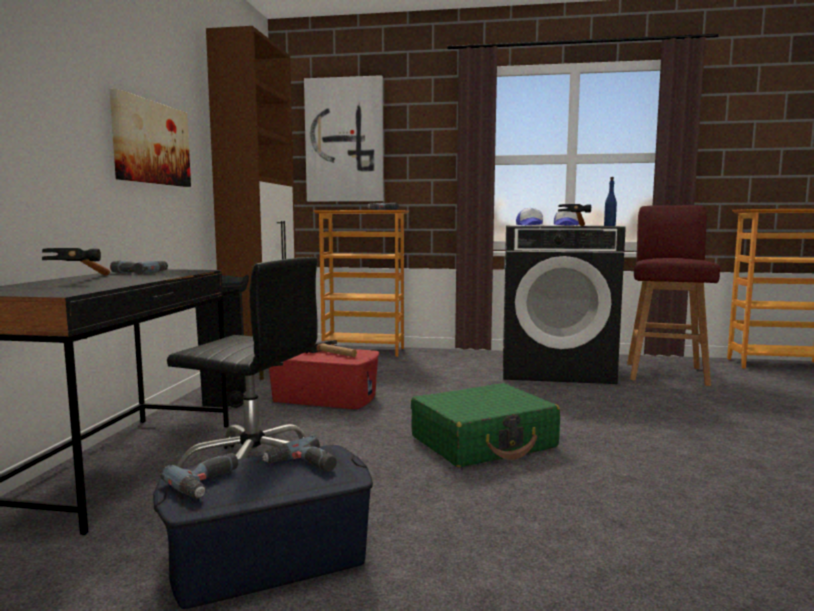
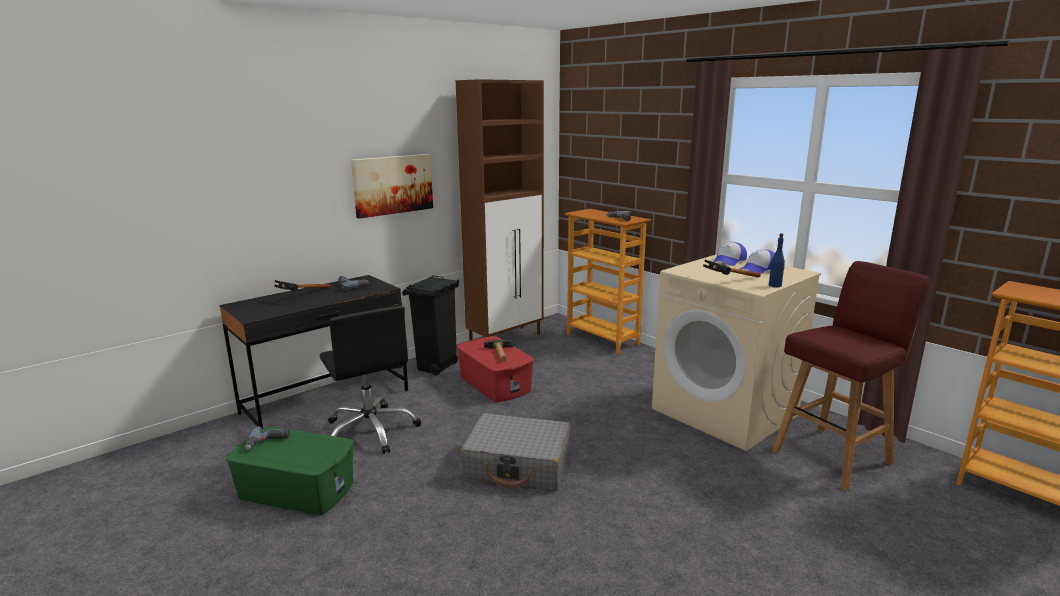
camera: 40 degrees right, 10 degrees up
(267, 558) = (297, 489): blue storage box -> green storage box
(302, 465) = (314, 448): power drill -> none
(344, 140) = (608, 145): picture -> none
(484, 442) = (518, 465): green suitcase -> grey suitcase
(555, 369) = (725, 412): black washing machine -> beige washing machine

